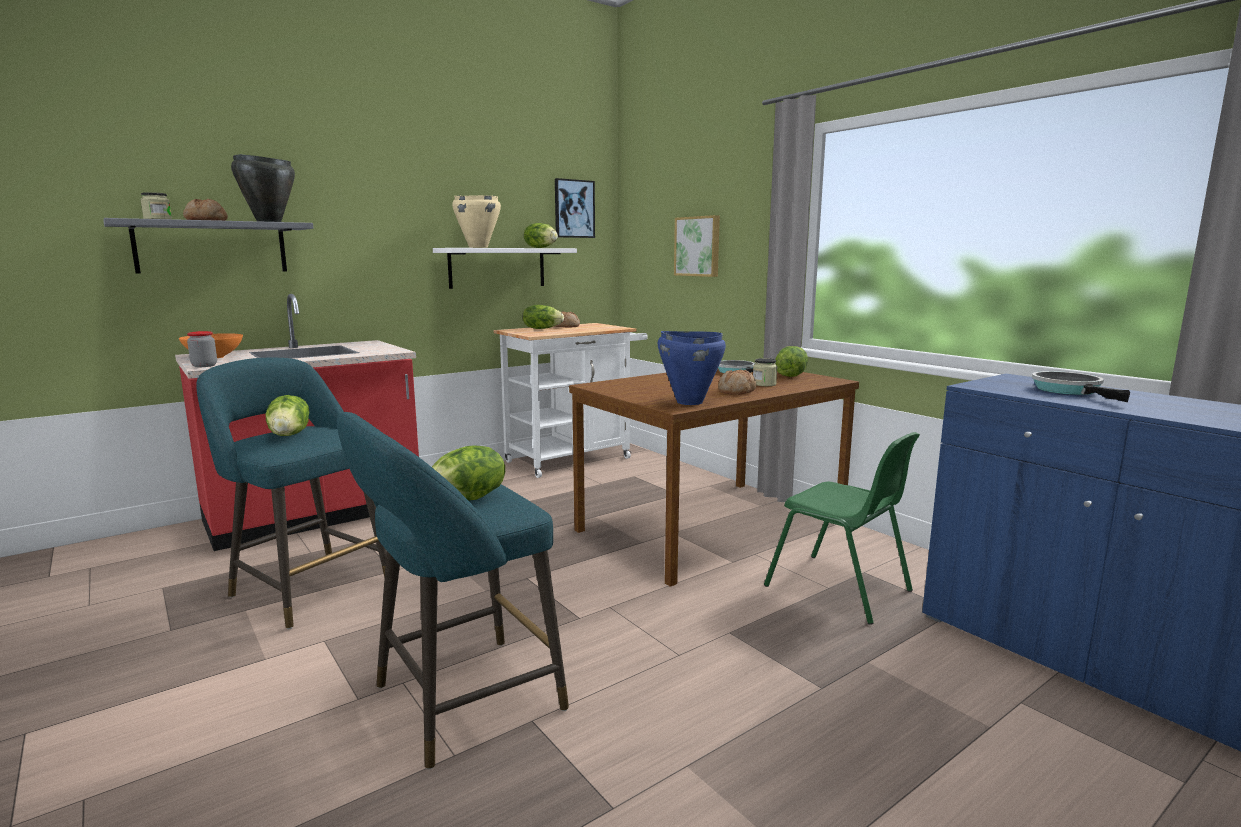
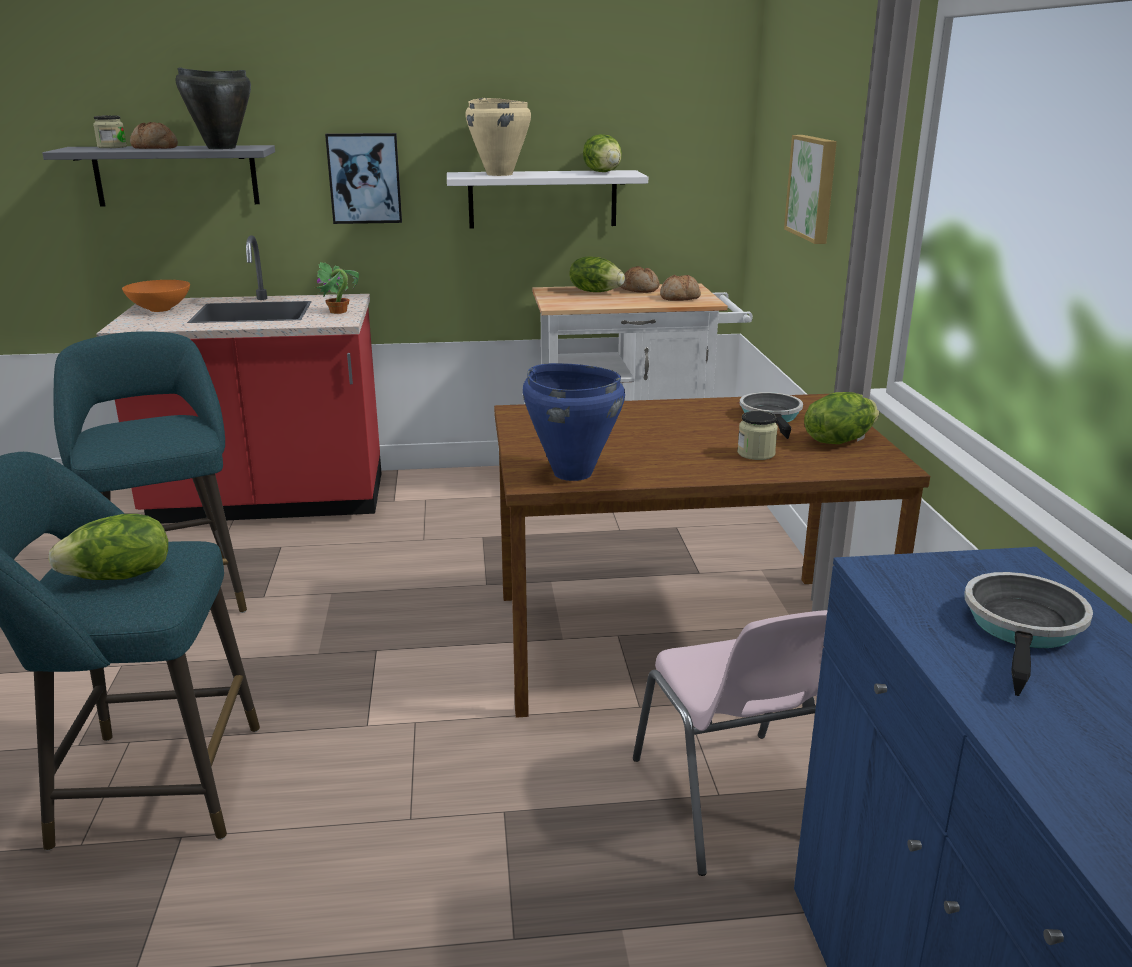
camera: 30 degrees right, 10 degrees up
(204, 366) = (124, 325): jar -> none
(290, 435) = (141, 428): lettuce -> none
(379, 347) = (338, 312): none -> potted plant
(574, 209) = (674, 107): picture -> picture (364, 178)
(737, 391) = (682, 463): bread -> bread (680, 298)
(840, 589) = (732, 802): green chair -> pink chair

